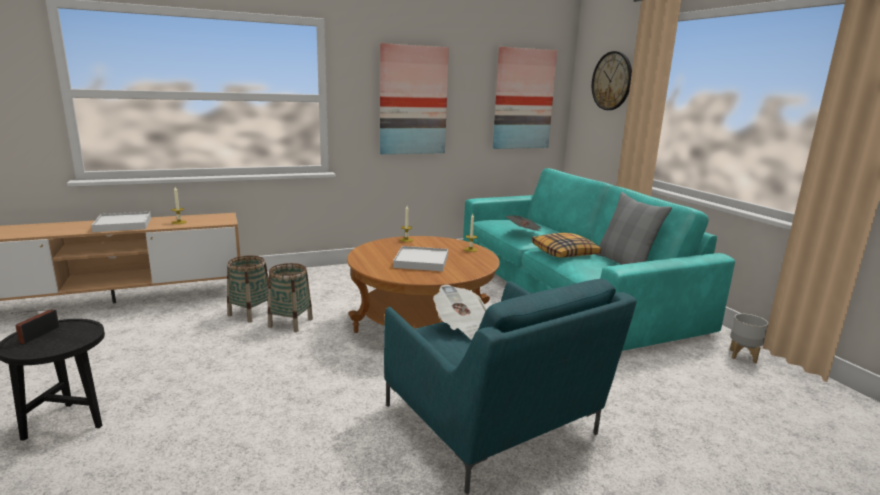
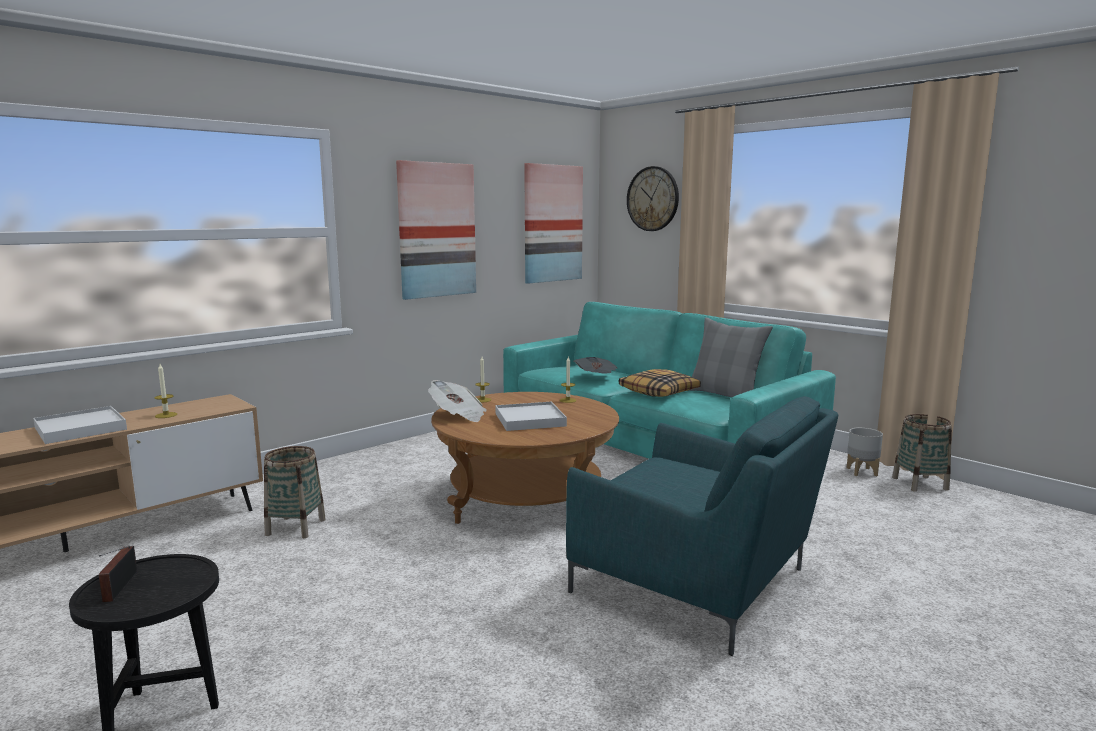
camera: 20 degrees left, 5 degrees down
(290, 323) = (363, 528): basket -> basket (920, 483)
(463, 328) = (647, 479): newspaper -> newspaper (458, 416)

